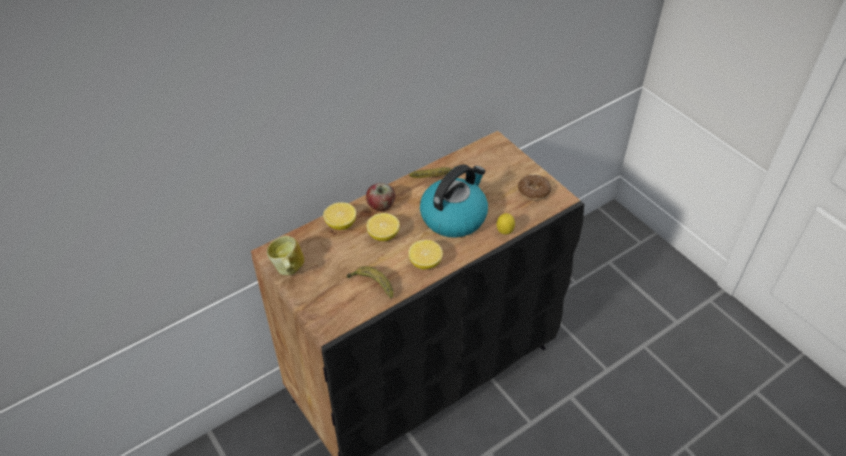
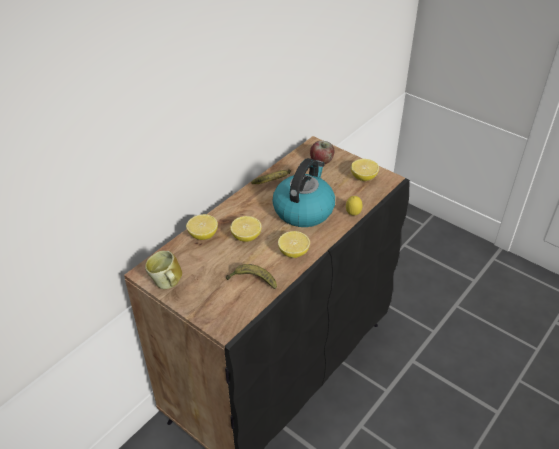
camera: 15 degrees left, 5 degrees down
(381, 206) = (234, 213): apple -> apple (321, 161)
(533, 191) = (363, 177): donut -> lemon

